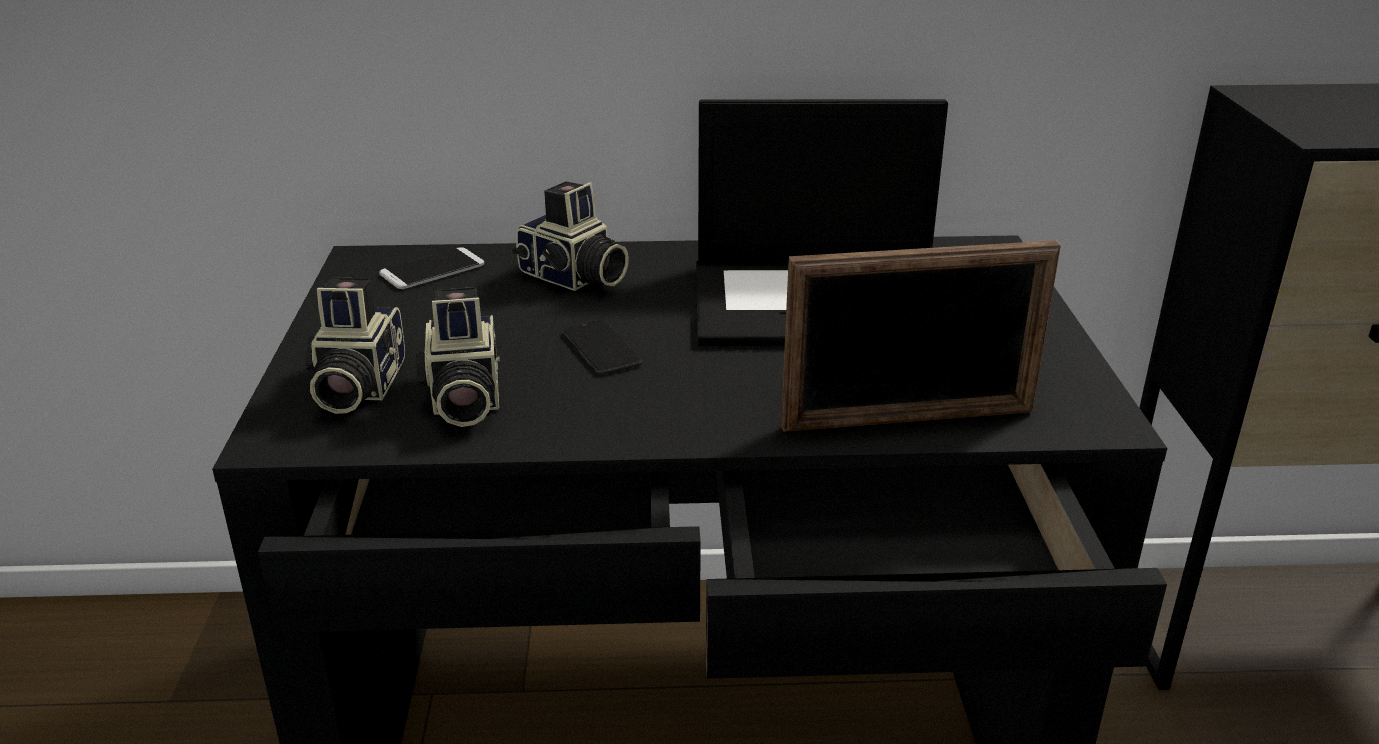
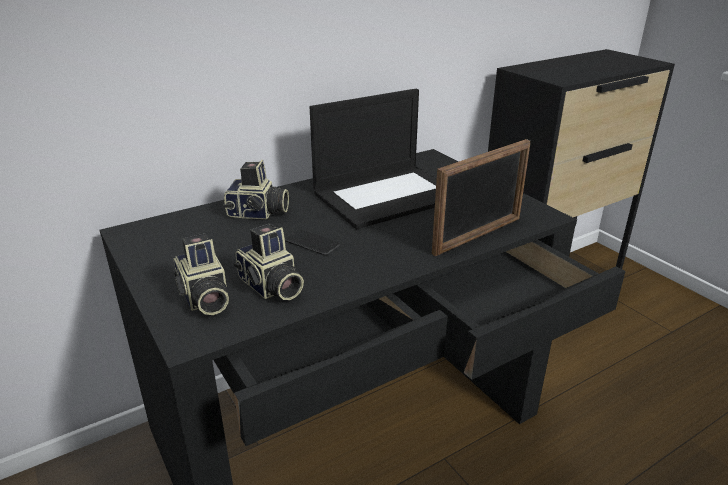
camera: 30 degrees left, 0 degrees up
(432, 270) = (176, 228): phone -> none

